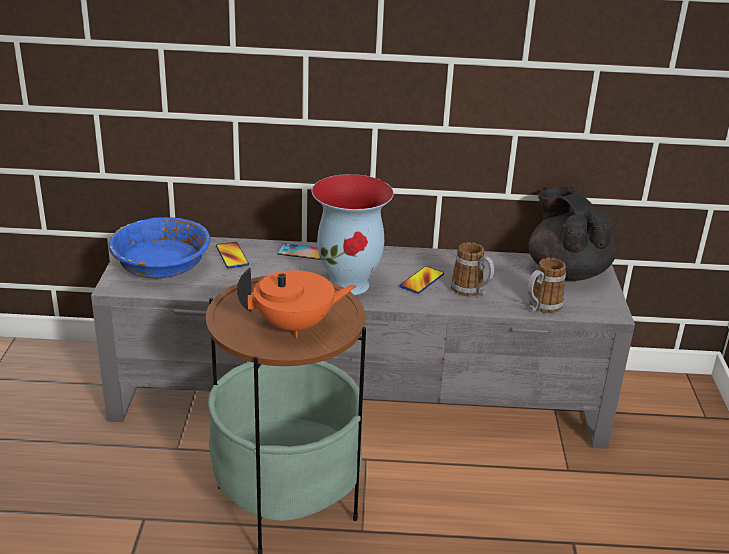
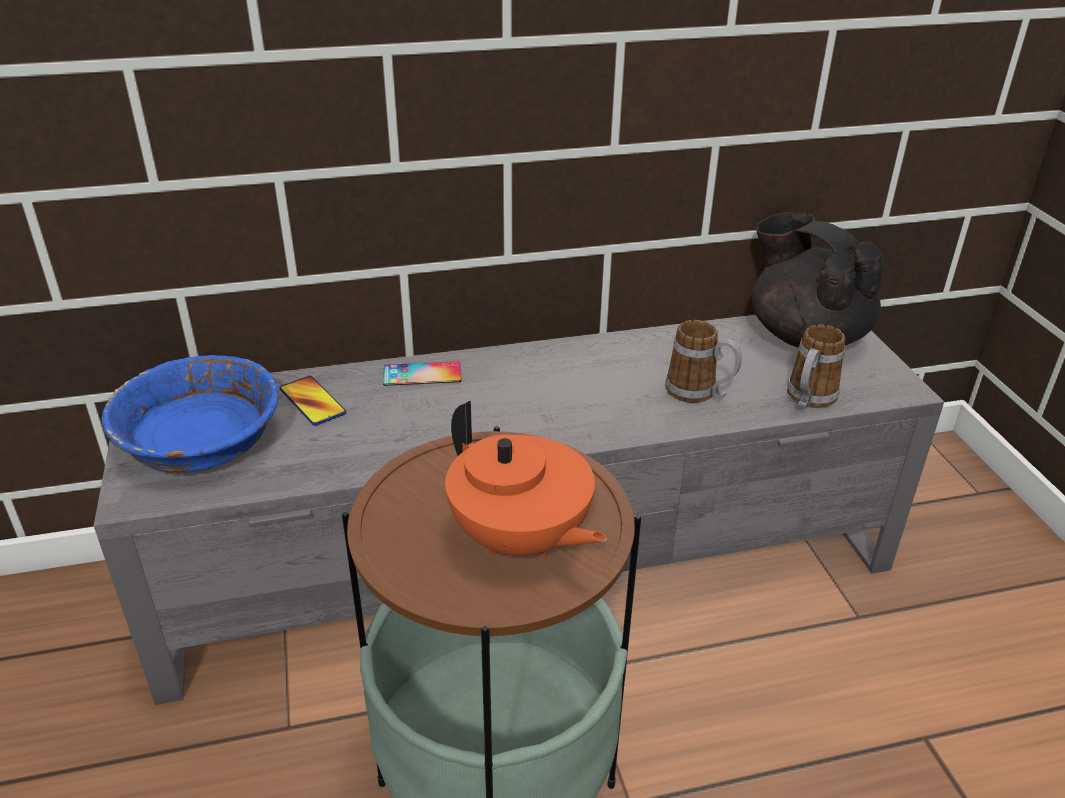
camera: 15 degrees left, 5 degrees up
(295, 326) = (520, 540): orange teapot -> orange teapot turned 75 degrees clockwise
(350, 284) = (519, 416): vase -> none
(422, 281) = (620, 390): phone -> none

